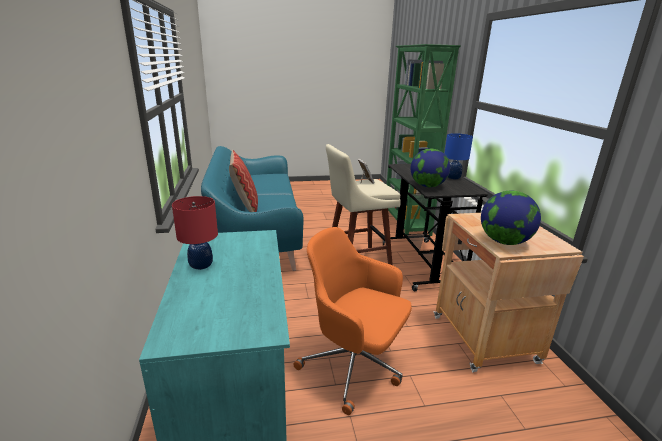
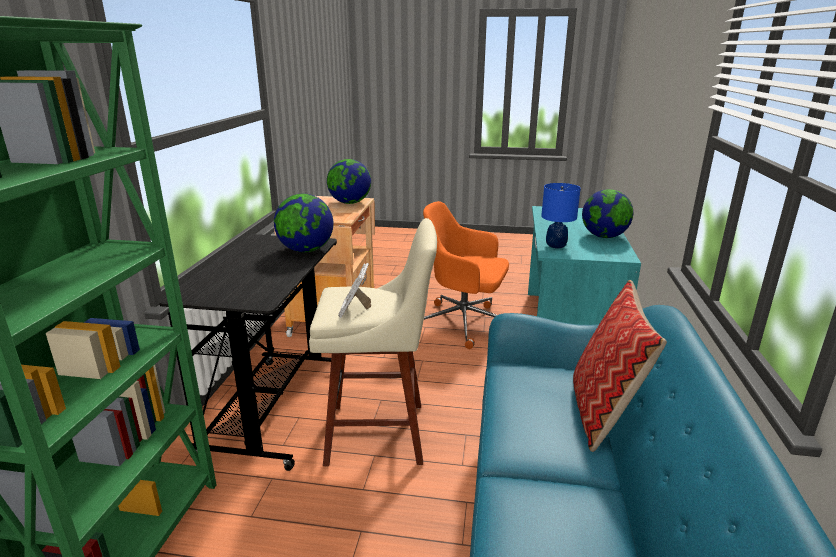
camera: 160 degrees left, 0 degrees up
(200, 266) = (604, 236): red table lamp -> globe
(354, 366) = (464, 323): orange office chair -> orange office chair turned 150 degrees clockwise
(453, 178) = (231, 260): blue table lamp -> blue table lamp (555, 246)

